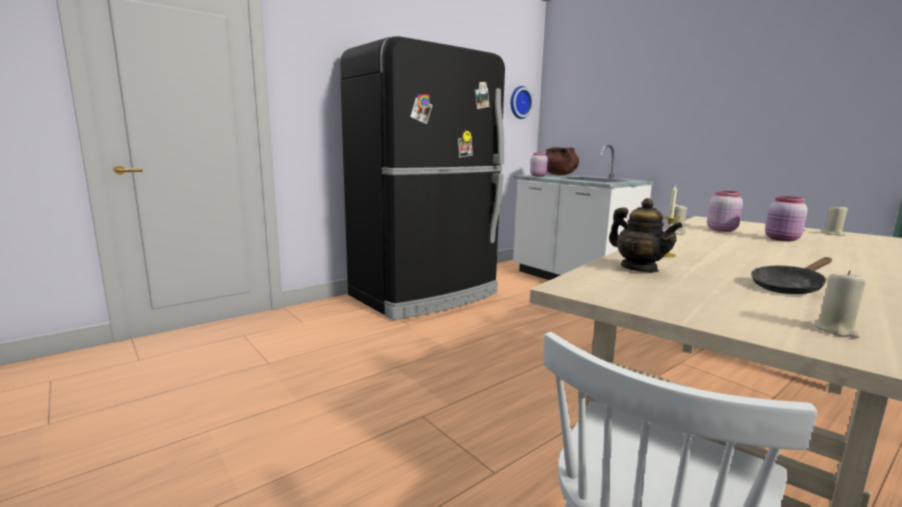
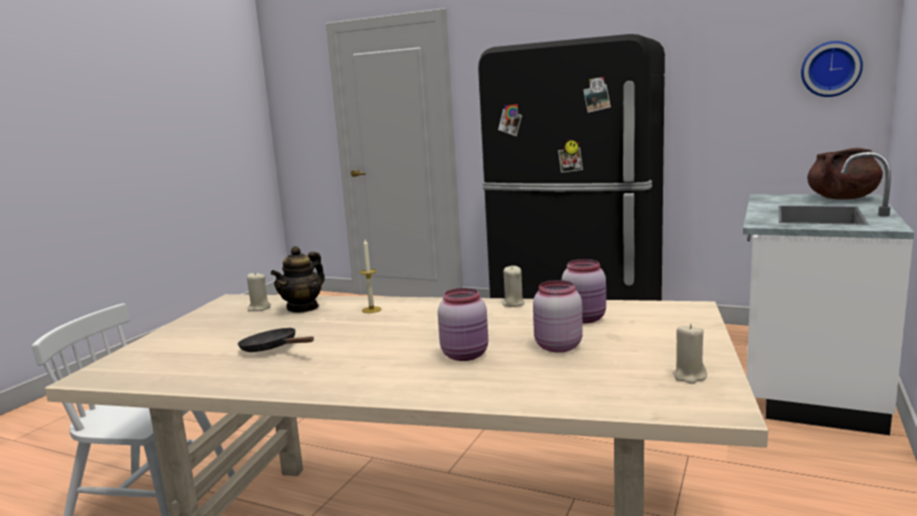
camera: 65 degrees right, 0 degrees up
(538, 176) = (780, 198): pink jar -> pink jar (466, 355)
(836, 330) = (158, 359): beige candle -> beige candle (259, 308)

